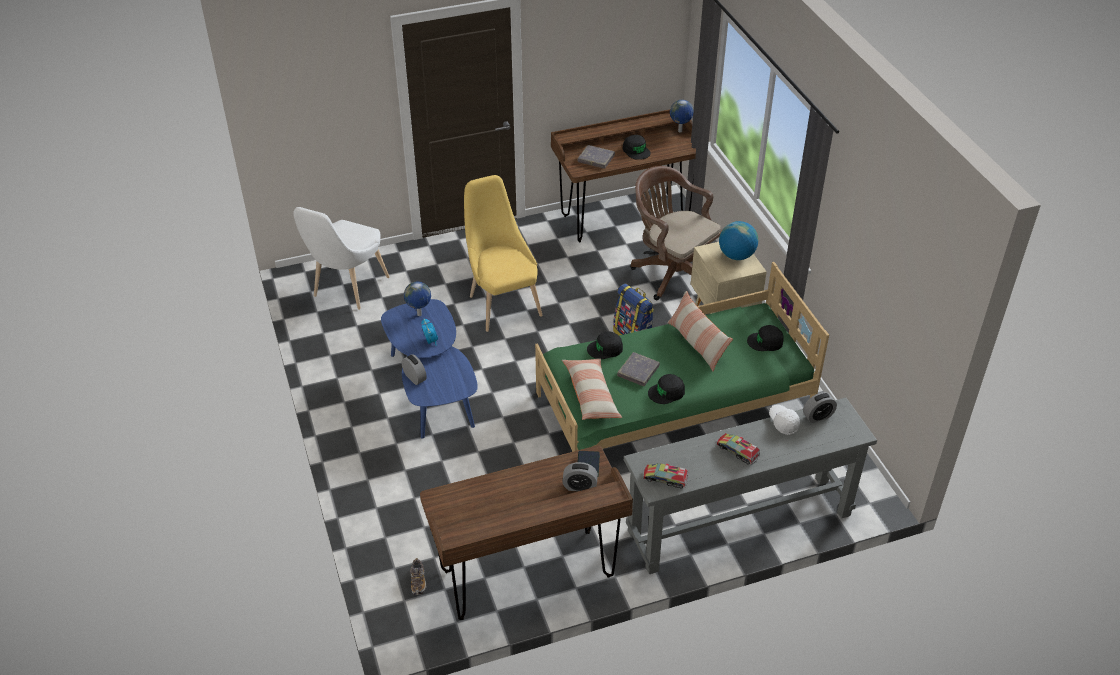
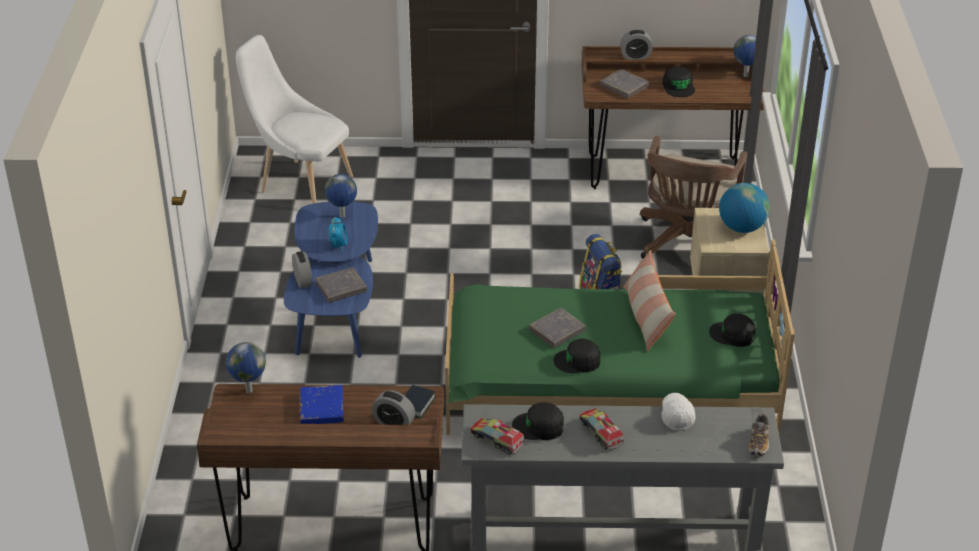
camera: 20 degrees right, 5 degrees down
(347, 289) = (301, 183): white chair -> white chair turned 75 degrees clockwise
(418, 581) = (210, 499): shoe -> shoe (759, 443)
(449, 376) = (341, 288): none -> grey book
(449, 490) = (248, 390): none -> globe
(502, 303) = (466, 235): yellow chair -> none
(517, 489) = (322, 408): none -> blue book
(591, 395) = (486, 343): pillow -> none
(605, 349) = (532, 298): black cap -> black cap (539, 426)
(672, 272) = (687, 245): brown office chair -> brown office chair turned 135 degrees counterclockwise
(818, 416) = (724, 419): alarm clock -> alarm clock (635, 56)

